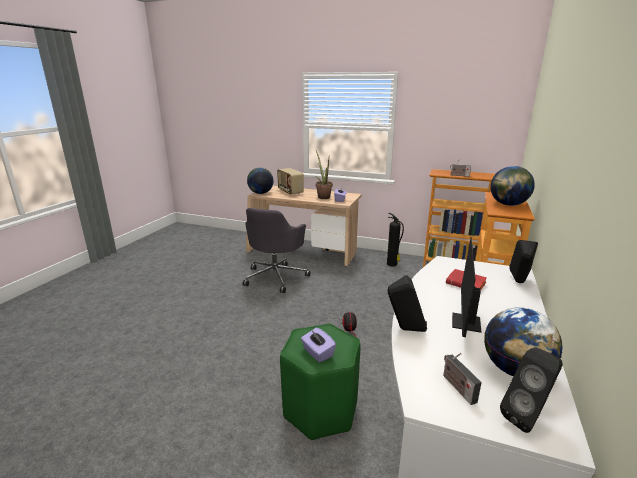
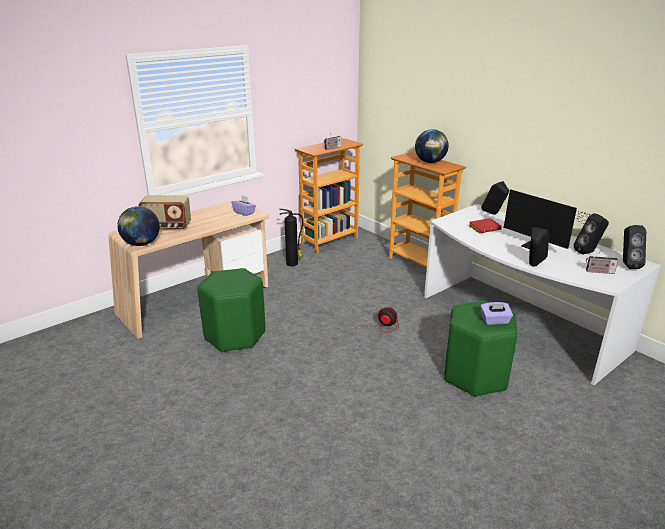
camera: 60 degrees left, 5 degrees up
(276, 277) = (234, 336): grey office chair -> green stool
(322, 197) = (218, 217): potted plant -> none
(515, 370) = (588, 252): globe -> black speaker

